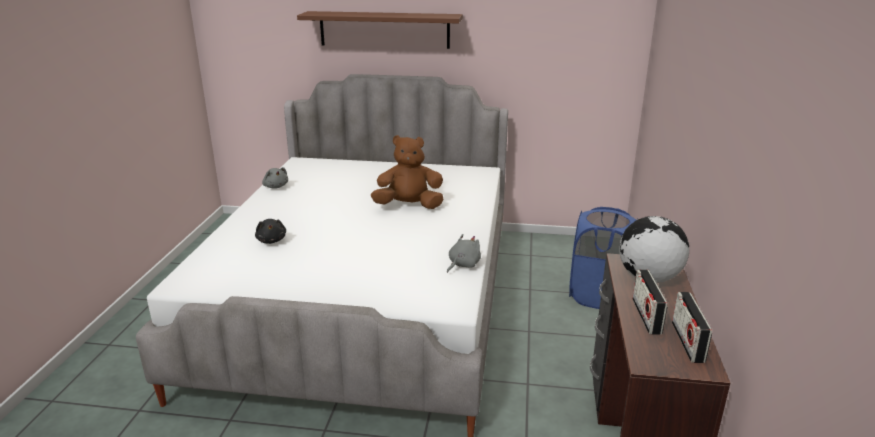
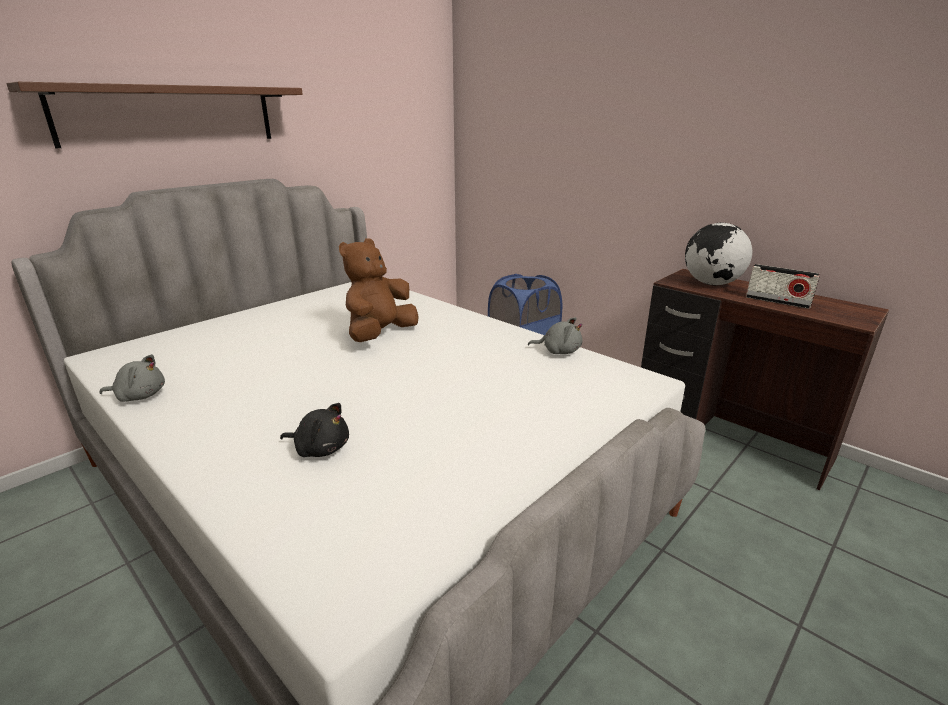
camera: 55 degrees left, 0 degrees up
(462, 265) = (558, 351): grey plush toy -> grey plush toy turned 120 degrees clockwise
(687, 342) = (825, 302): radio -> none

